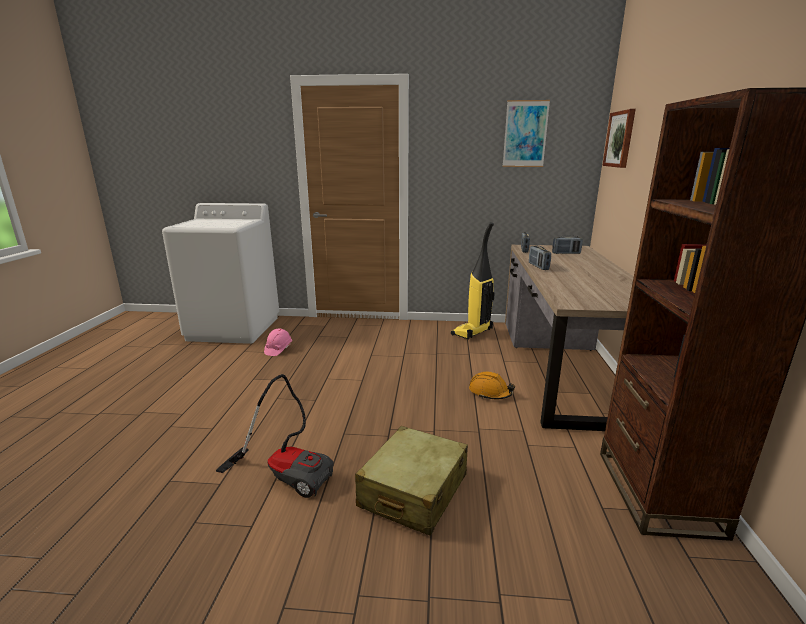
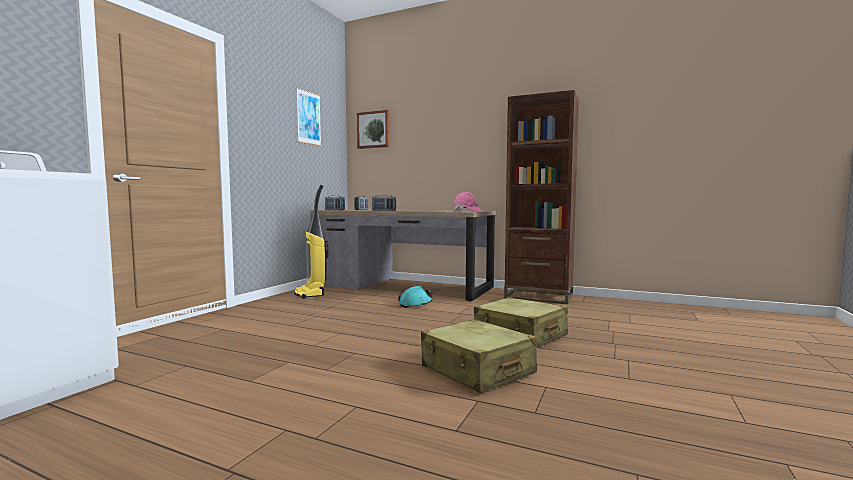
camera: 70 degrees left, 15 degrees down
(278, 349) = (181, 363): pink hard hat -> pink hard hat (466, 211)
(287, 473) = (477, 370): vacuum cleaner -> beige suitcase
(490, 392) = (415, 304): orange hard hat -> turquoise hard hat

